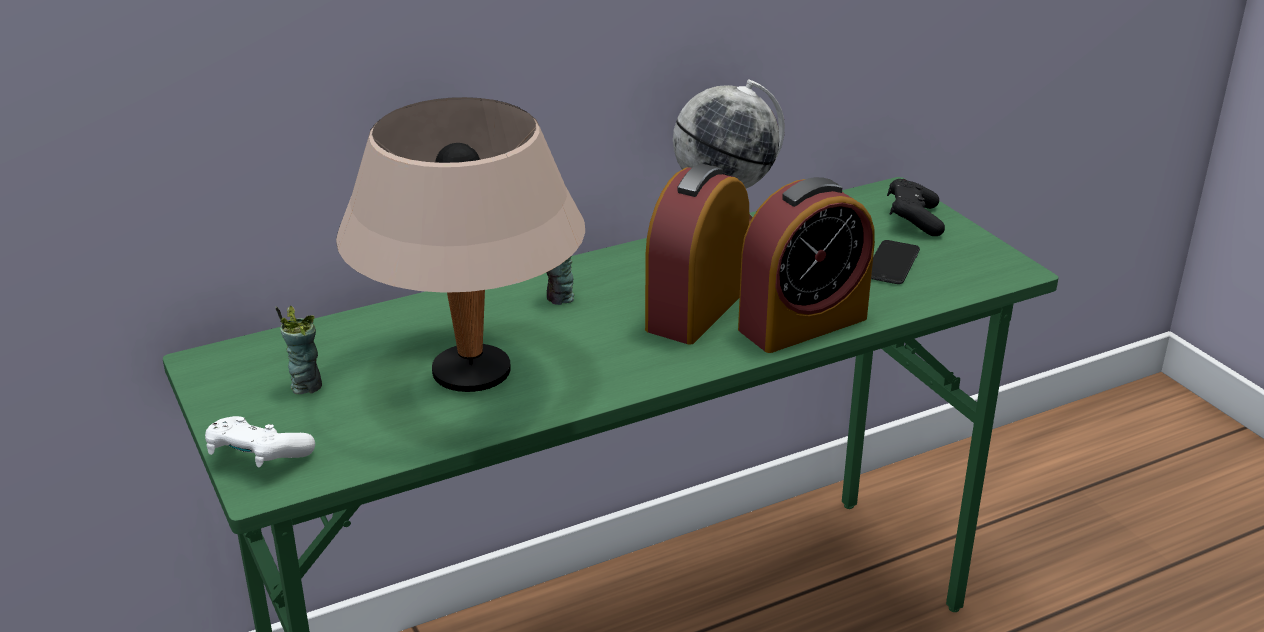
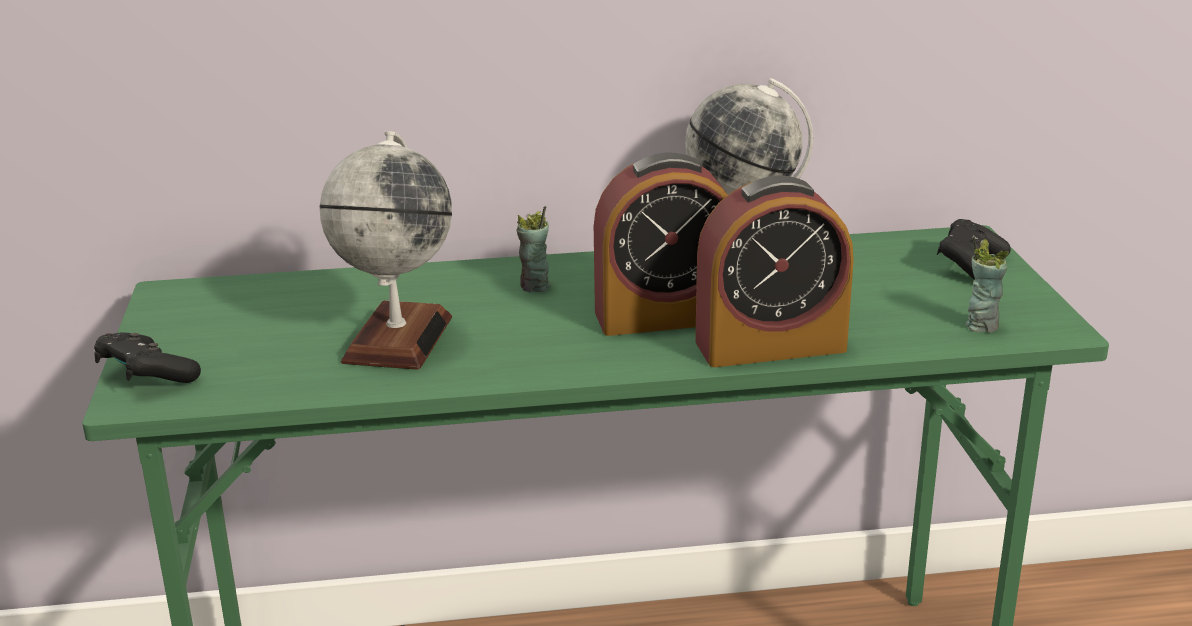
camera: 20 degrees right, 5 degrees down
(258, 458) = (146, 377): white game controller -> black game controller
(306, 385) = (238, 325): cup -> cup (981, 325)
(473, 374) = (398, 339): beige table lamp -> globe
(696, 309) = (665, 316): alarm clock -> alarm clock turned 150 degrees counterclockwise
(892, 263) = (915, 304): phone -> none

